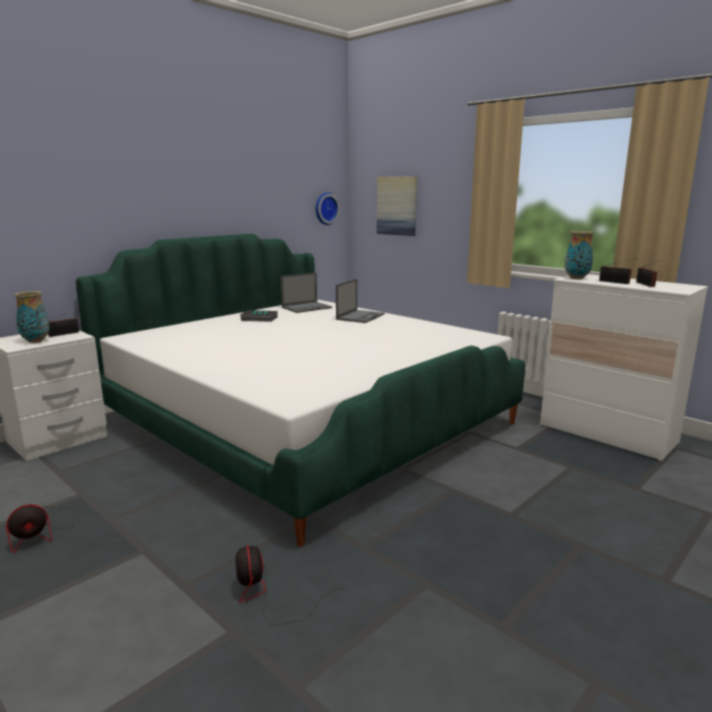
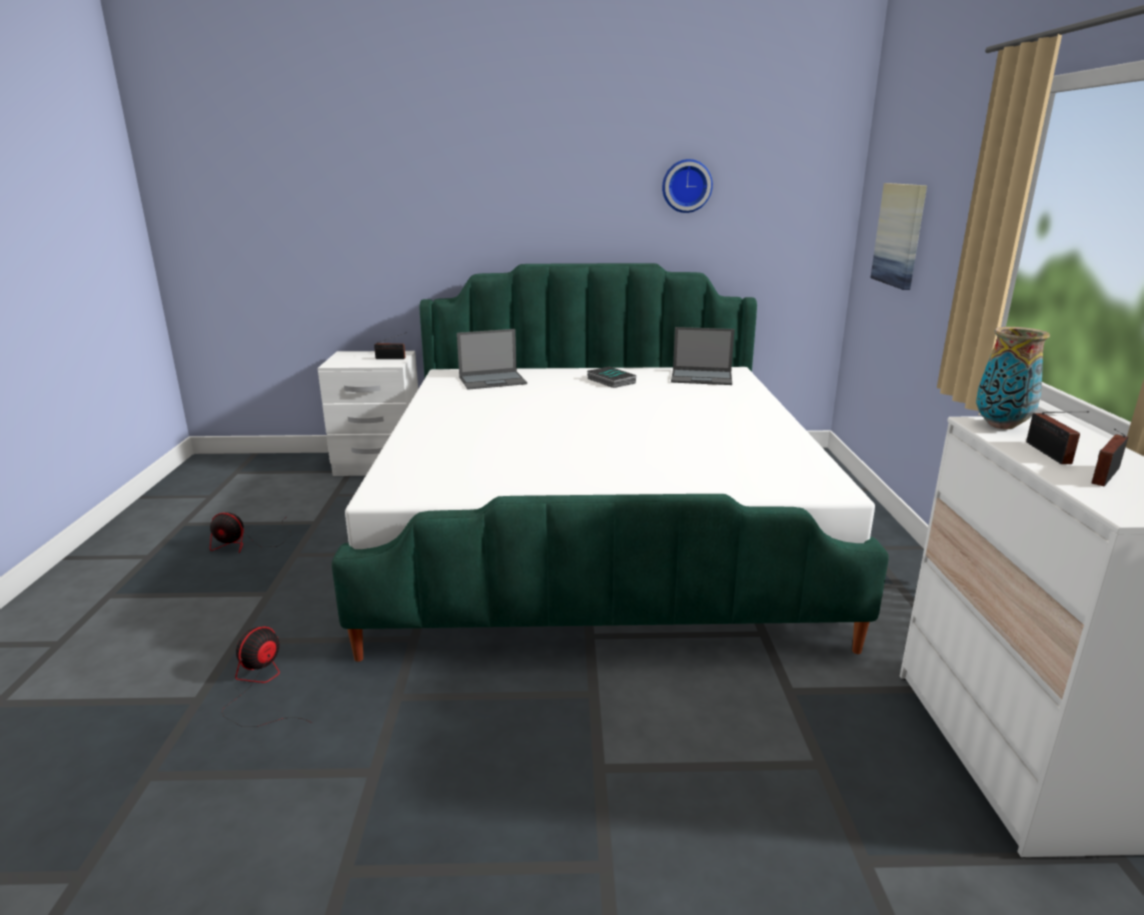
camera: 45 degrees right, 5 degrees up
(36, 341) = (357, 361): vase -> none
(325, 208) = (804, 231): wall clock -> wall clock (686, 186)
(360, 316) = (733, 407): laptop -> laptop (493, 380)

